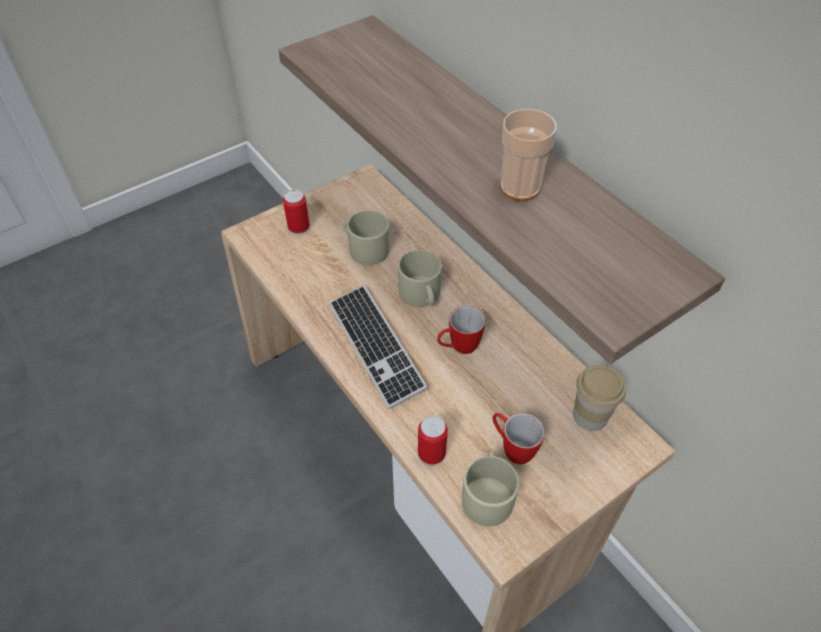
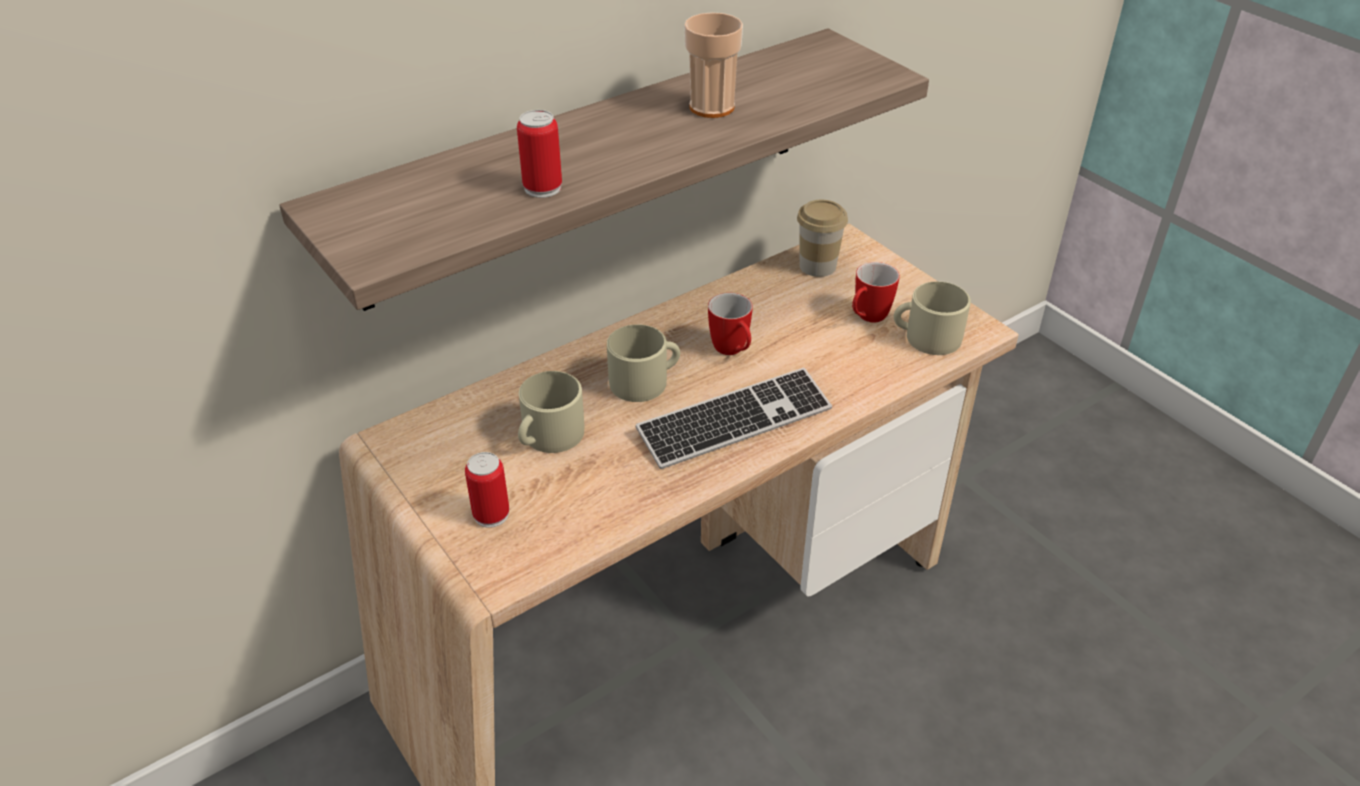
camera: 90 degrees left, 10 degrees down
(431, 454) = (886, 375): can -> can (542, 188)

